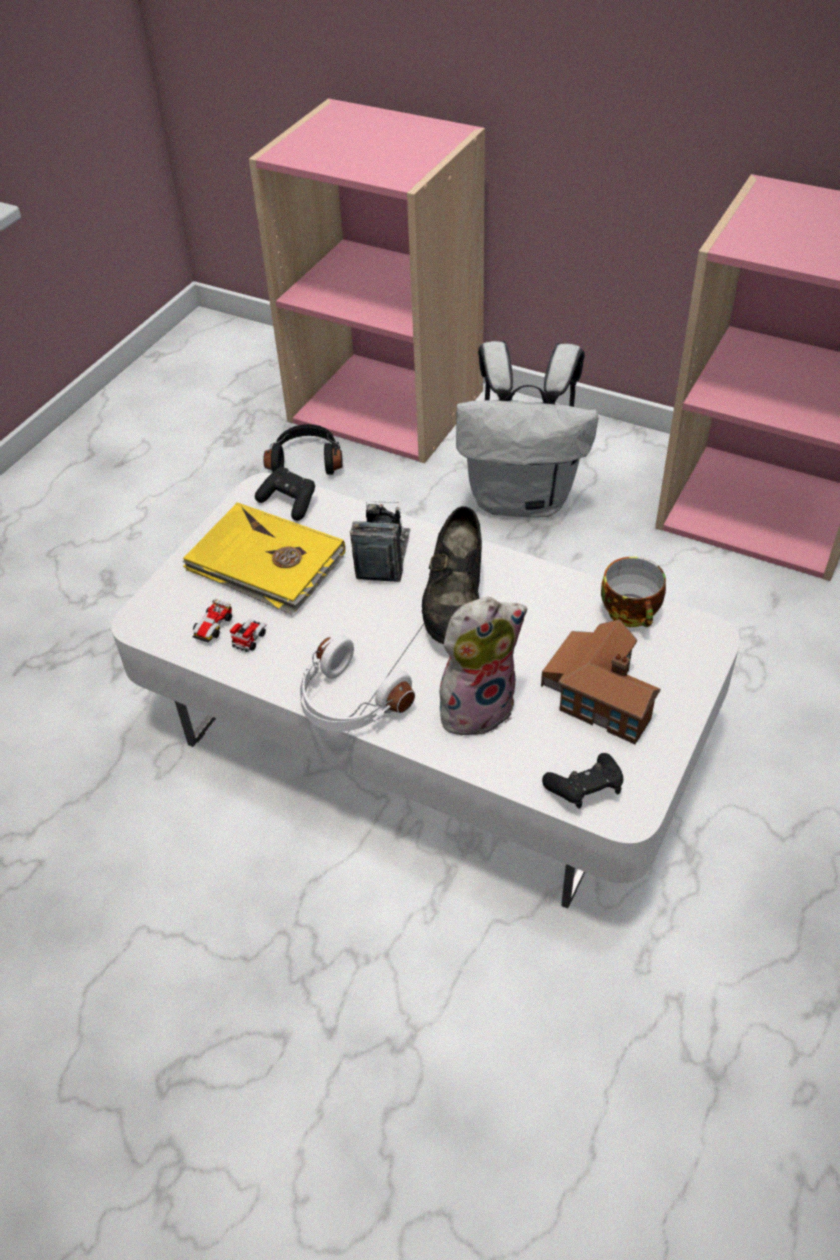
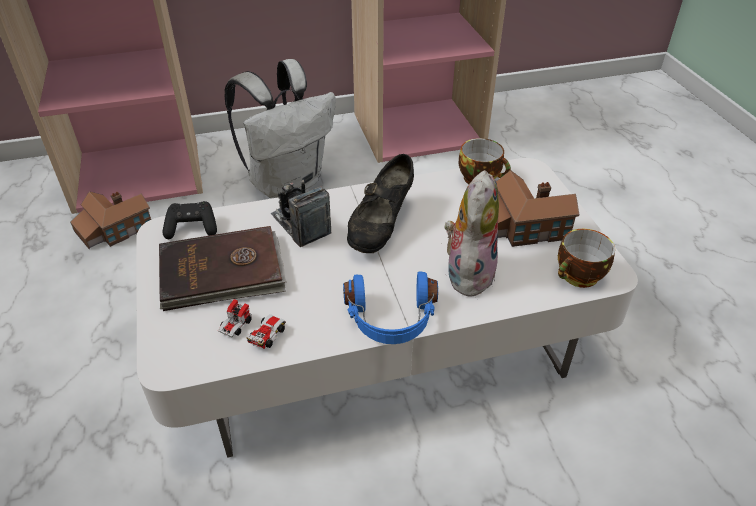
camera: 45 degrees left, 5 degrees down
(230, 634) = (253, 331): toy car -> toy car turned 135 degrees counterclockwise
(266, 563) = (222, 273): yellow book -> brown book
(306, 460) = (114, 229): black headphones -> toy house
(349, 703) = (391, 320): white headphones -> blue headphones
(454, 604) = (381, 227): black shoe -> black shoe turned 60 degrees clockwise
(585, 789) = (579, 277): black game controller -> cup

